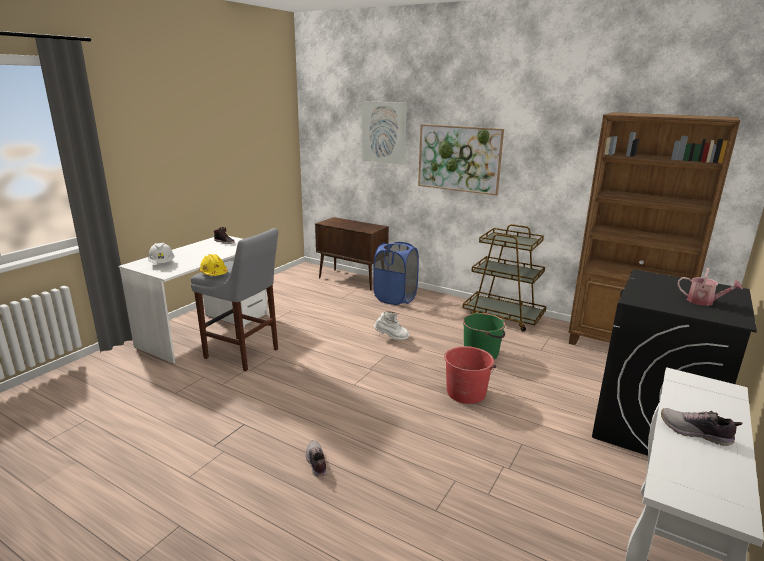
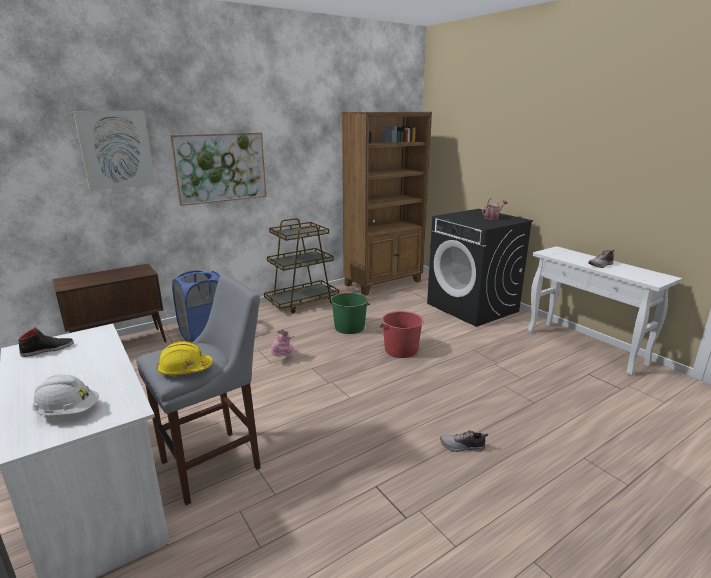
camera: 65 degrees left, 0 degrees up
(391, 338) = (283, 357): white boot -> pink boot

